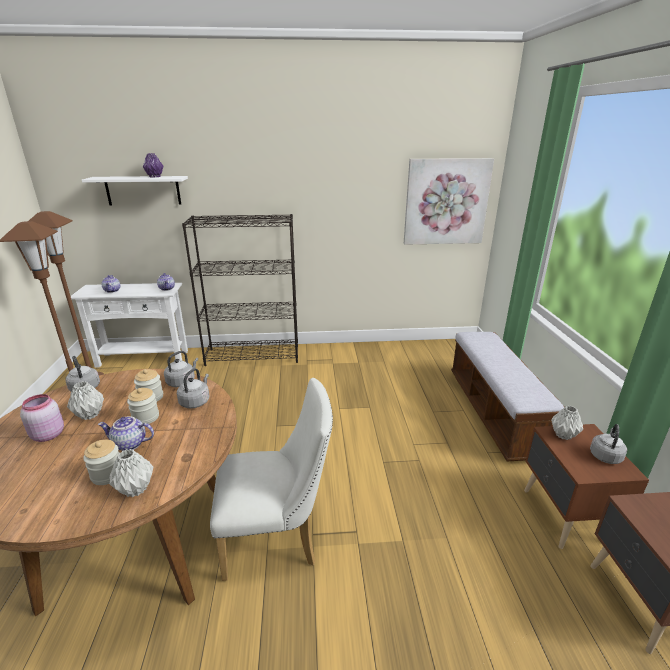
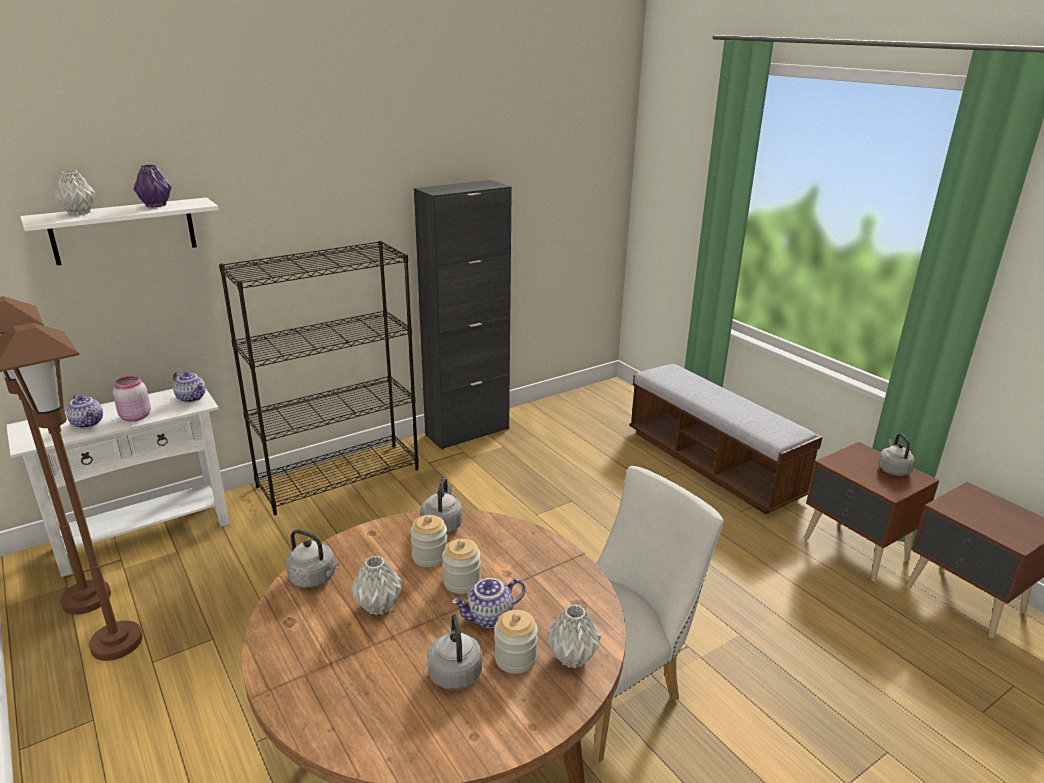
camera: 30 degrees left, 0 degrees up
(47, 435) = (358, 650): pink jar -> pink jar (134, 417)
(196, 401) = (497, 541): grey kettle -> grey kettle (455, 671)
(345, 348) = (467, 432): none -> black cabinet
(446, 202) = (575, 198): picture -> none
(564, 435) = (846, 461): grey vase -> grey vase (80, 213)

